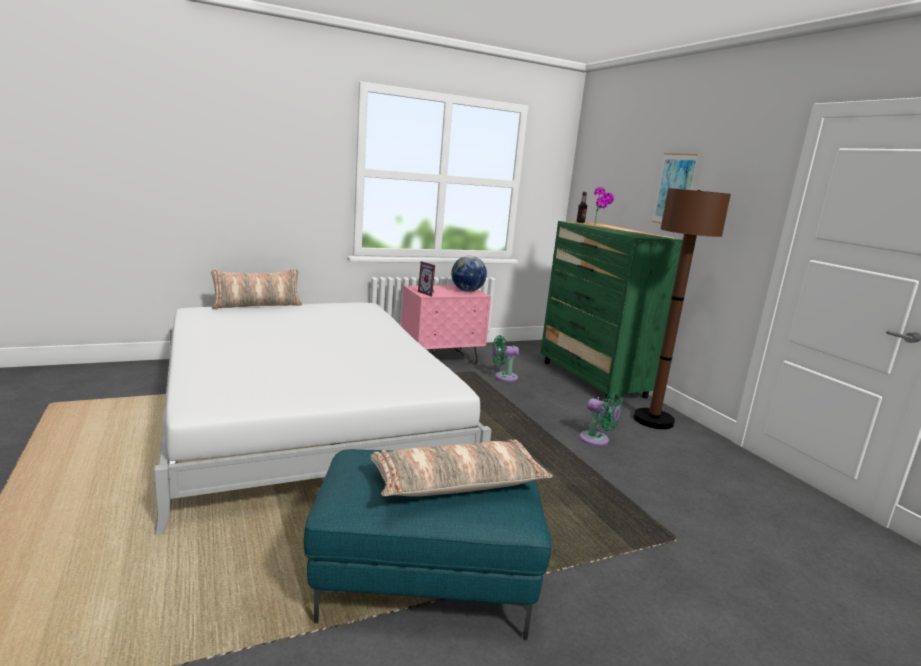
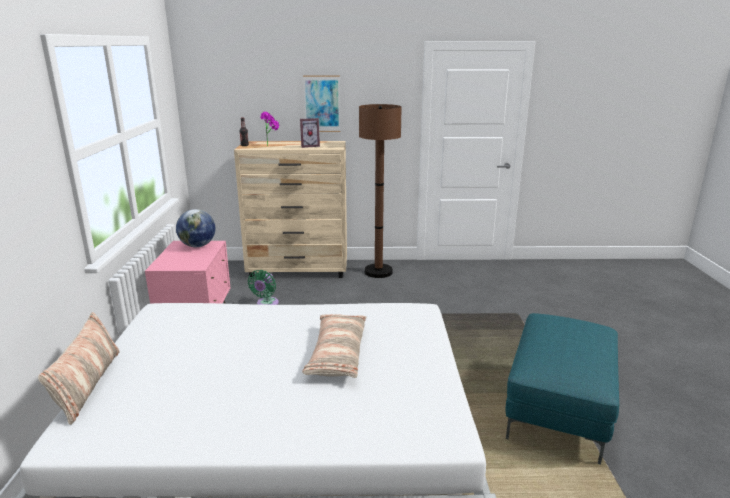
camera: 65 degrees left, 5 degrees up
(429, 293) = (193, 264): picture frame -> picture frame (309, 146)
(457, 483) = (578, 336): pillow -> pillow (337, 354)
(592, 379) = (299, 270): green dresser -> beige dresser
(597, 440) = (398, 300): green fan -> none

